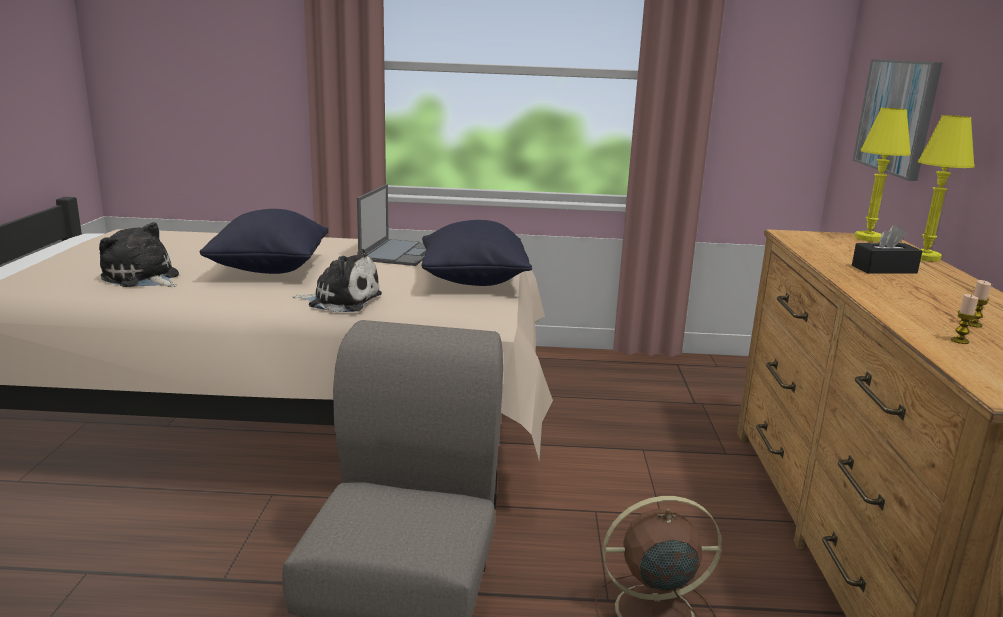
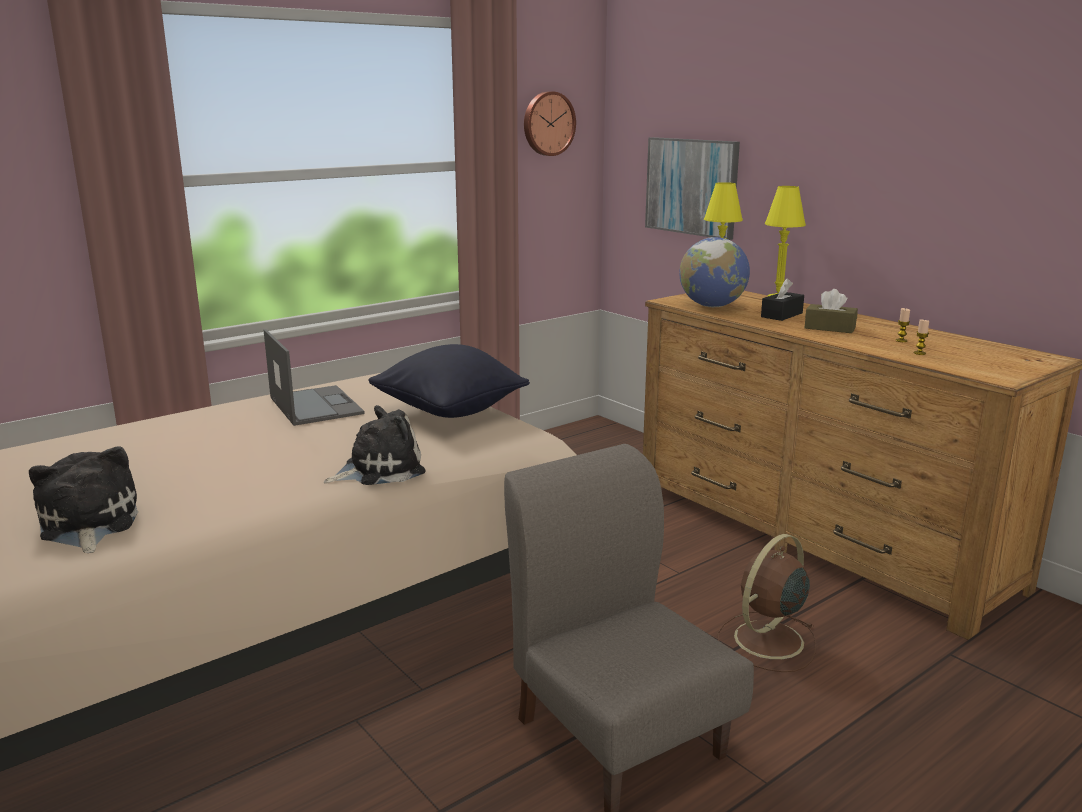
camera: 40 degrees left, 0 degrees up
(142, 278) = (88, 525): plush toy -> plush toy turned 75 degrees clockwise
(270, 269) = (224, 464): black pillow -> none
(769, 41) = (547, 123): none -> wall clock
(822, 246) = (712, 306): none -> globe
(909, 292) = (829, 328): none -> brown tissue box

